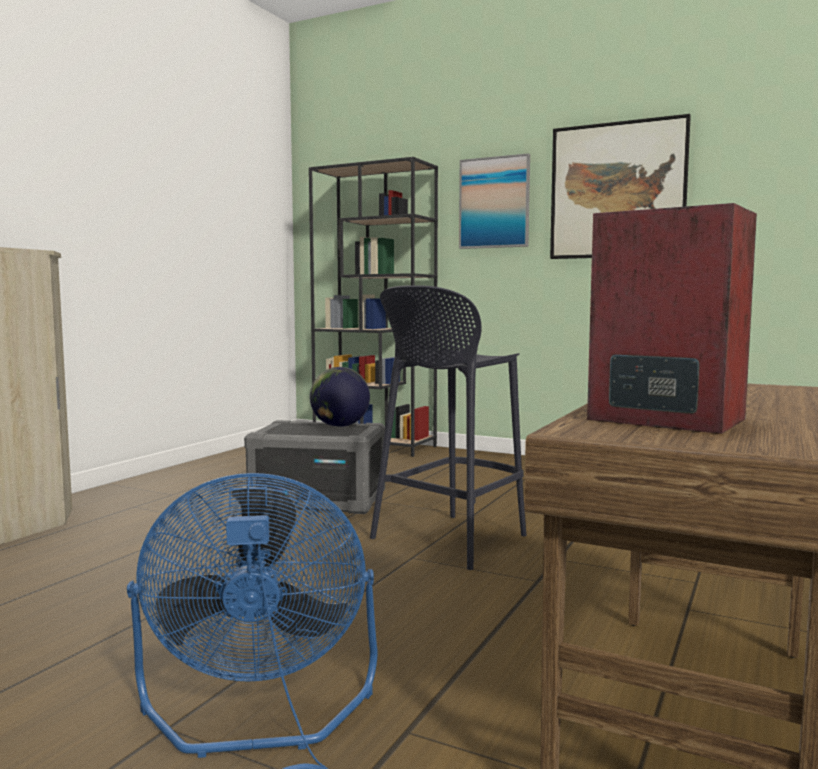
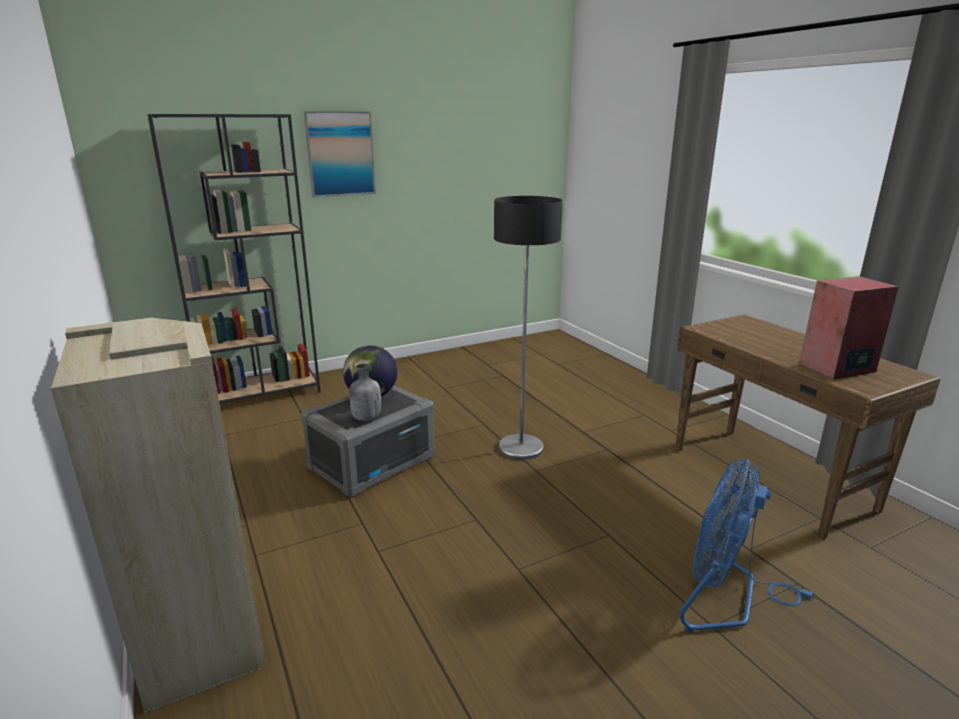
camera: 55 degrees left, 15 degrees up
(292, 432) = (366, 418): none -> grey bottle
(451, 540) = (520, 448): grey stool -> floor lamp
(617, 190) = (439, 148): picture -> none

